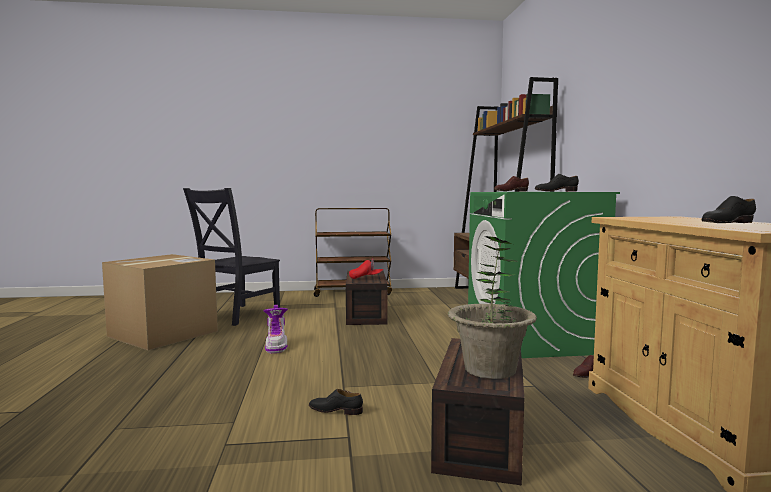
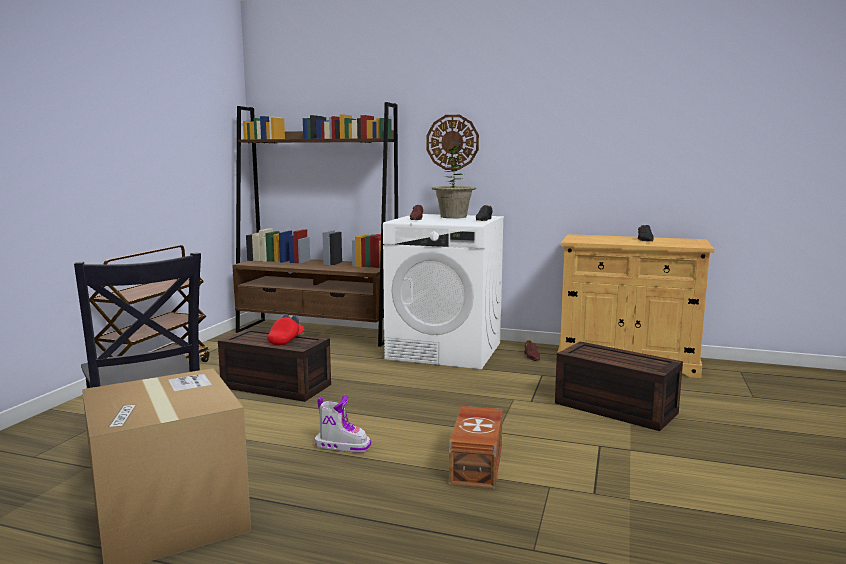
camera: 65 degrees left, 5 degrees up
(267, 389) = (478, 464): none -> brown storage box
(335, 410) = (548, 442): black shoe -> none
(490, 369) = (634, 358): potted plant -> potted plant (453, 217)
(532, 339) = (445, 350): green washing machine -> white washing machine
(594, 108) = (452, 142): none -> wall clock

